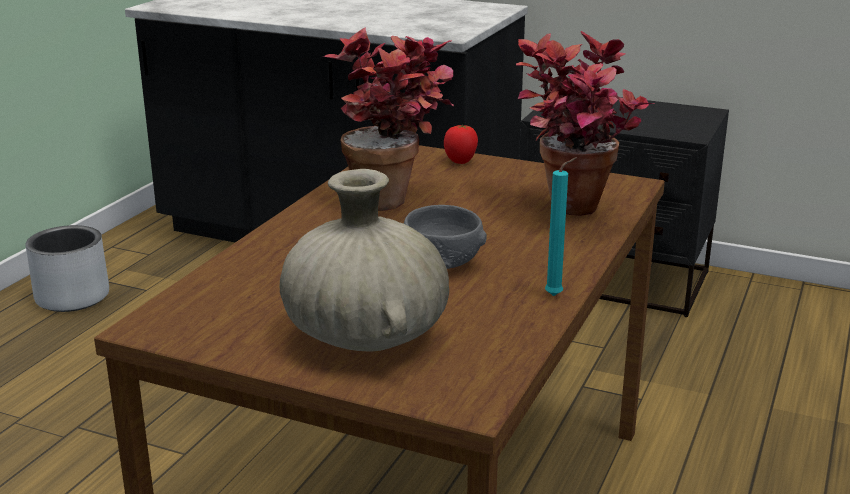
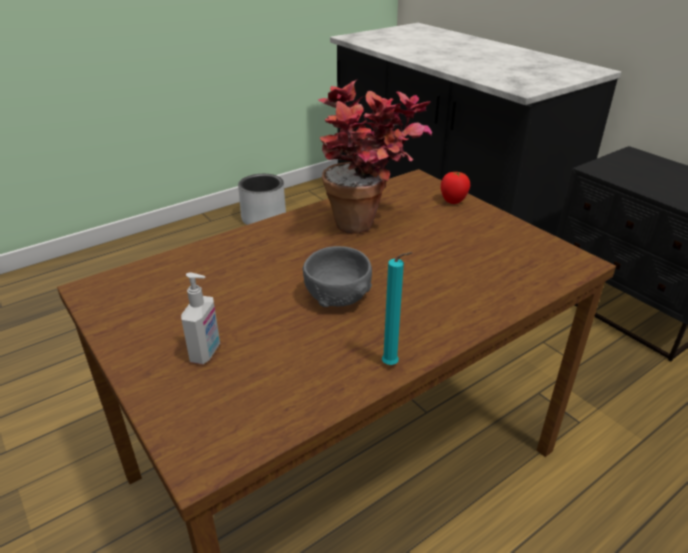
camera: 30 degrees right, 10 degrees up
(365, 337) = (206, 352): beige vase -> soap dispenser
(572, 215) = (492, 280): potted plant -> none

